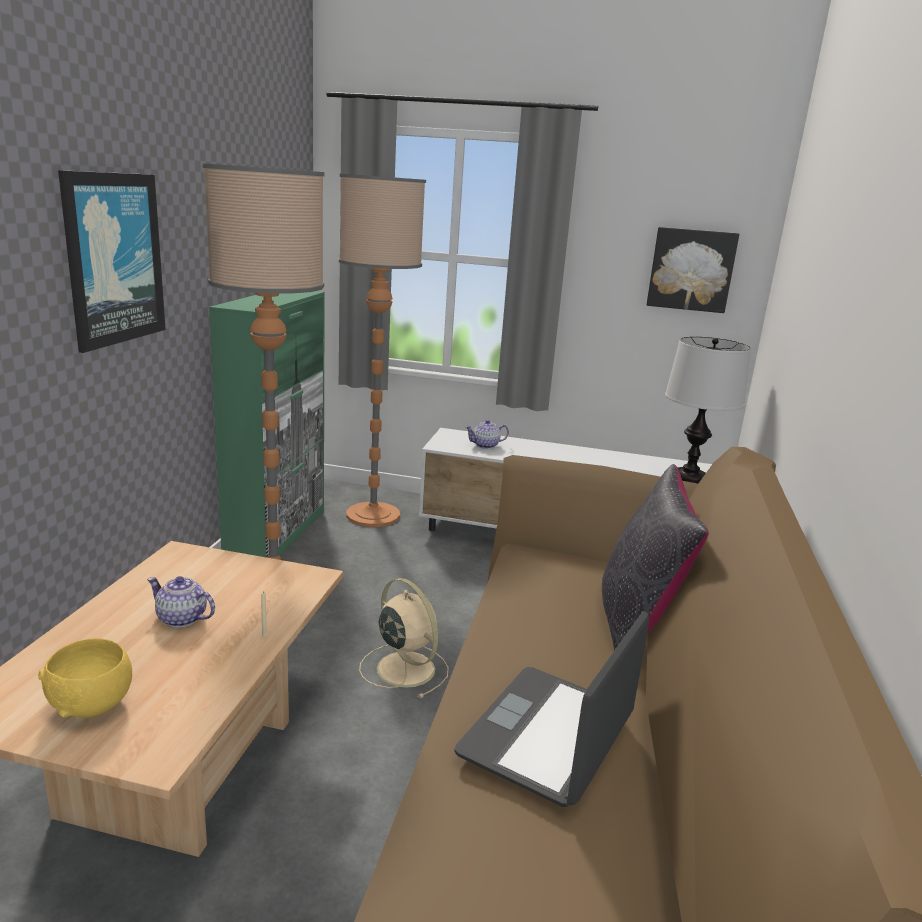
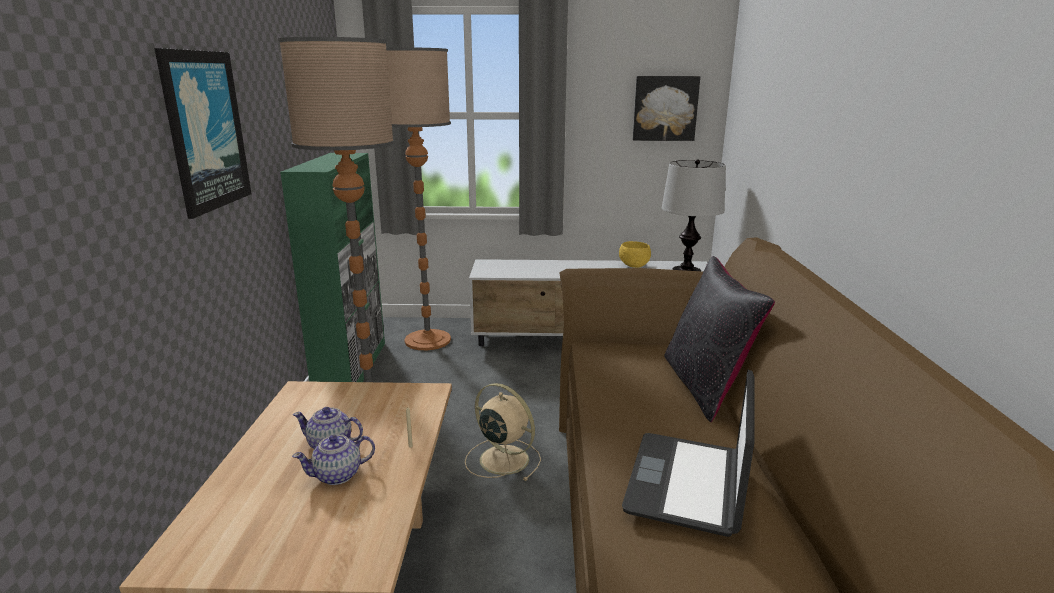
camera: 10 degrees left, 0 degrees up
(93, 705) = (284, 532): yellow bowl -> yellow bowl (634, 265)
(486, 445) = (519, 269): teapot -> teapot (338, 475)

